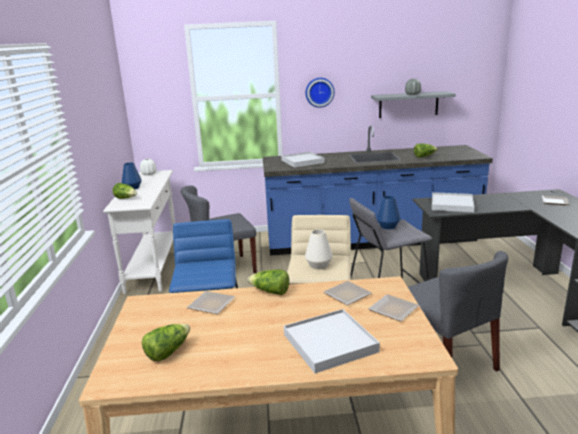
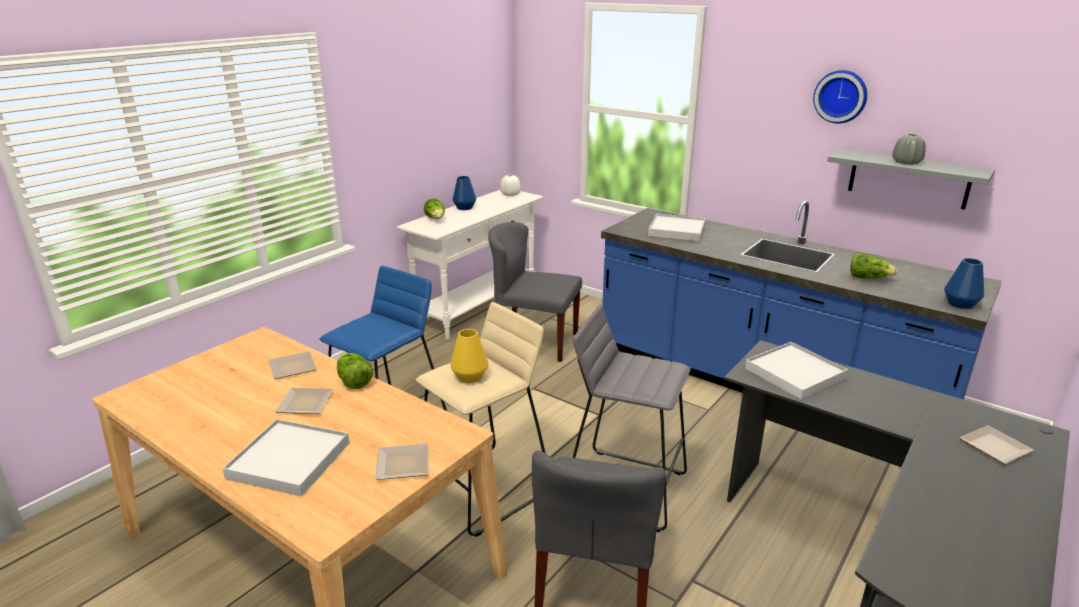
camera: 40 degrees right, 5 degrees up
(167, 351) = (192, 393): lettuce -> none
(319, 92) = (754, 128): wall clock -> wall clock (841, 96)
(319, 265) = (470, 376): white vase -> yellow vase
(345, 295) = (400, 422): plate -> plate (304, 403)
(388, 226) = (642, 365): blue vase -> blue vase (960, 304)

